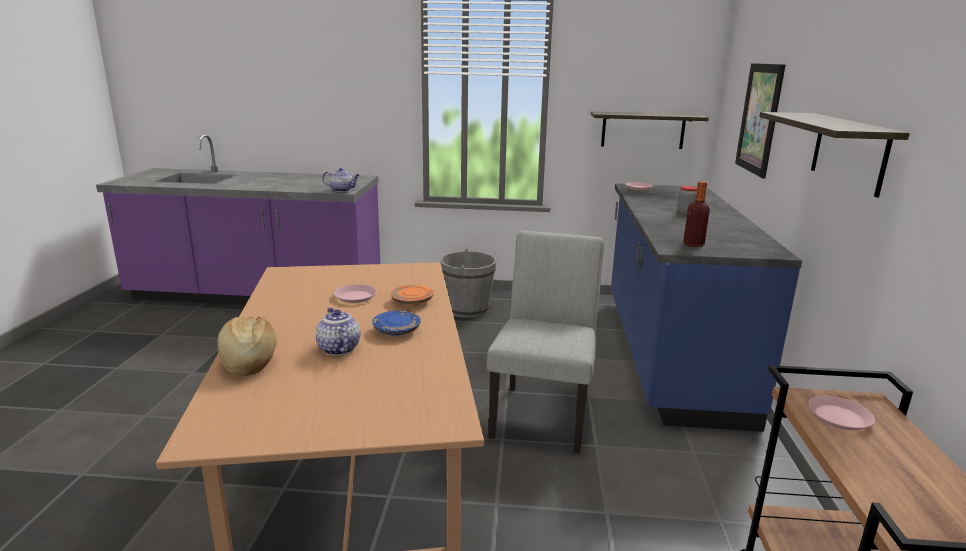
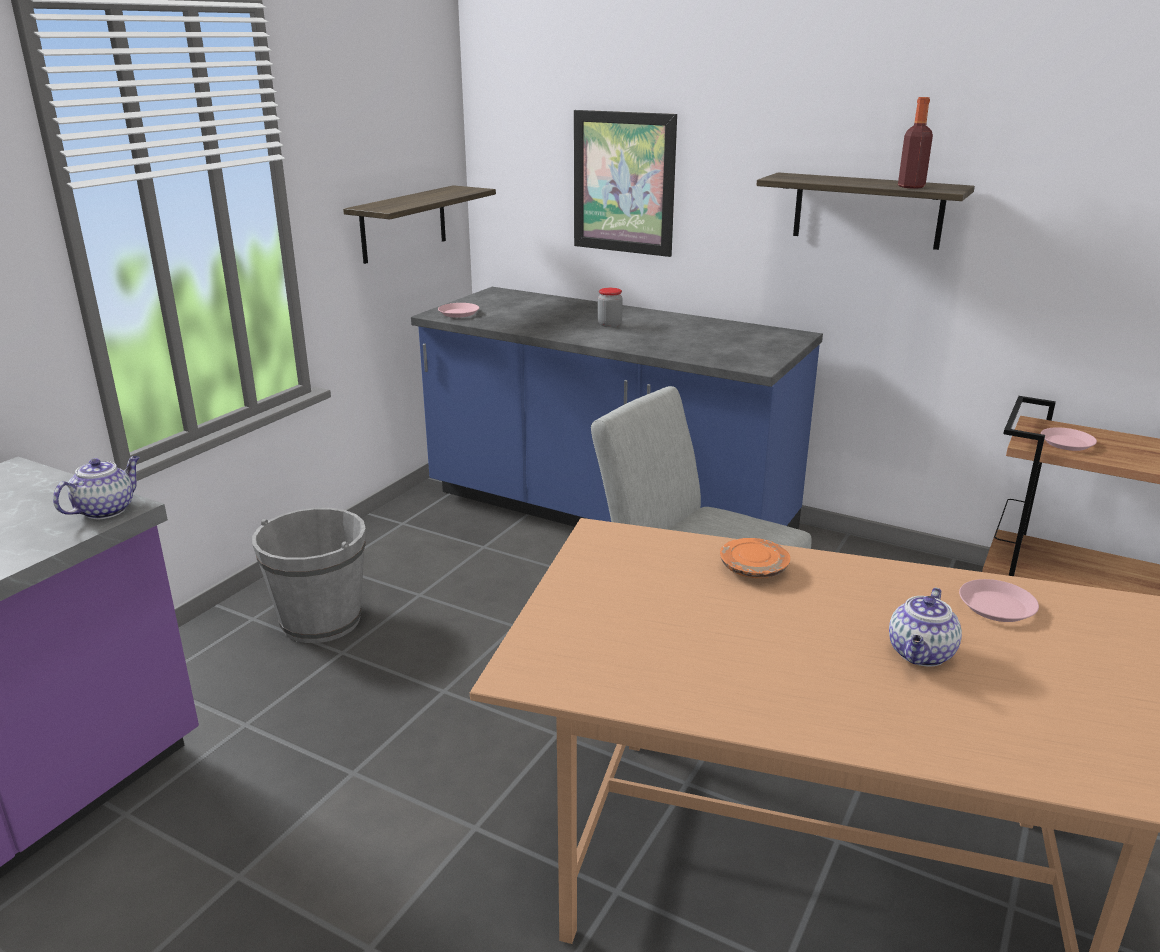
camera: 65 degrees left, 5 degrees up
(247, 361) = (958, 745): bread -> none
(338, 348) = (921, 655): teapot -> teapot turned 60 degrees counterclockwise
(355, 297) = (709, 612): pink plate -> pink plate (996, 606)
(397, 330) = (864, 598): blue plate -> none
(693, 244) = (746, 354): bottle -> bottle (911, 187)

